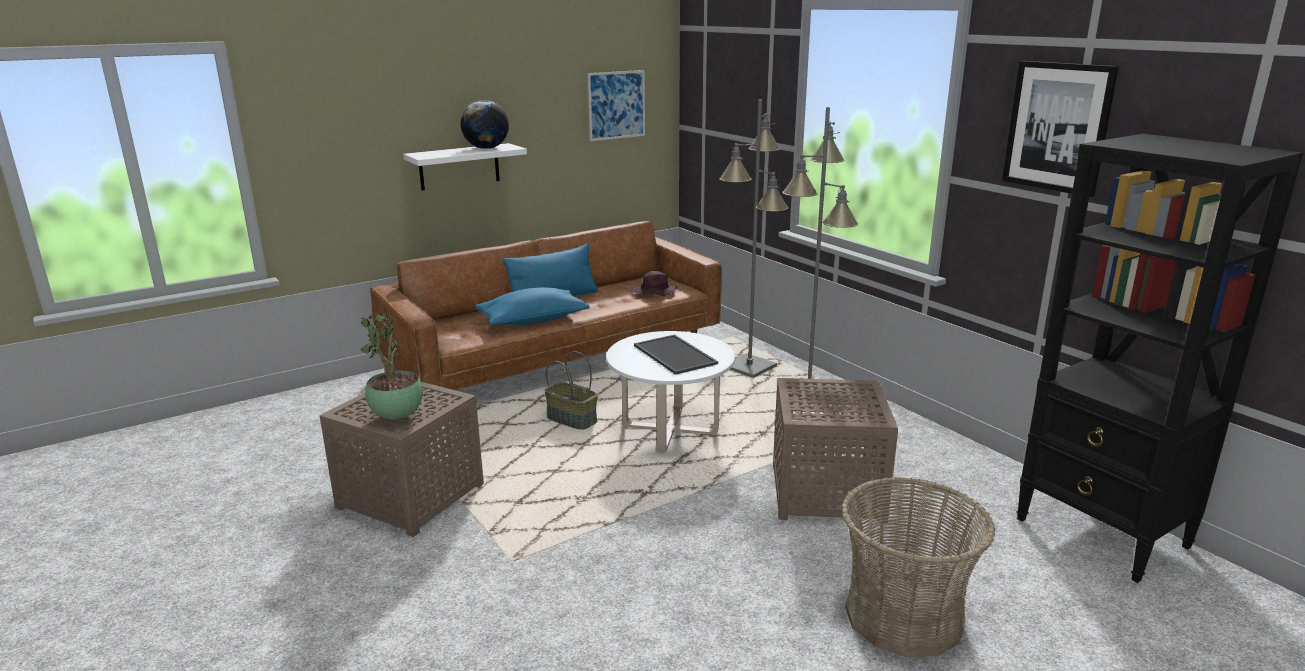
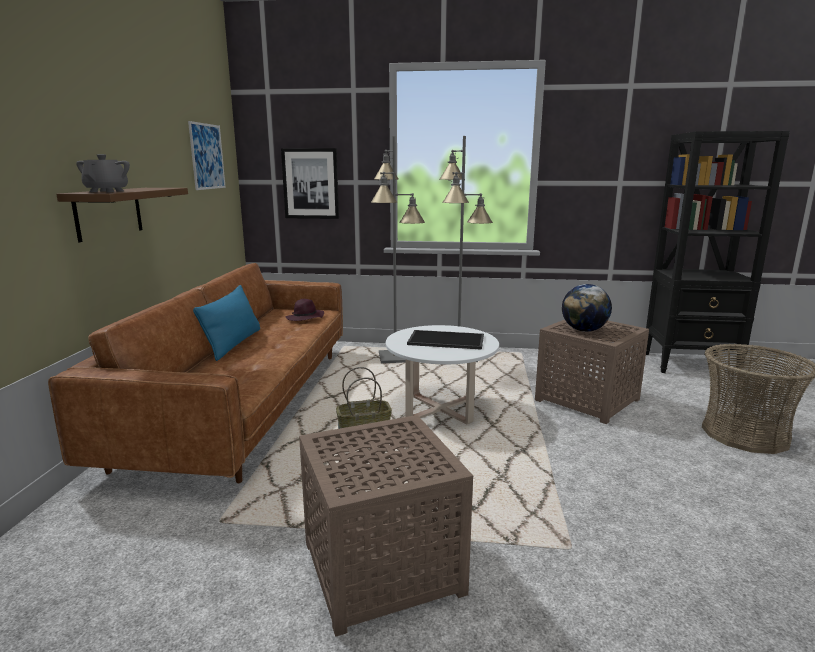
camera: 50 degrees left, 5 degrees down
(397, 417) = (411, 462): potted plant -> none
(435, 154) = (107, 191): none -> grey teapot
(459, 167) = (109, 213): white shelf -> brown shelf
(486, 148) = (144, 188): globe -> globe (584, 330)
(533, 321) = (263, 361): blue pillow -> none
(1058, 127) = (615, 138): picture -> picture (310, 183)

